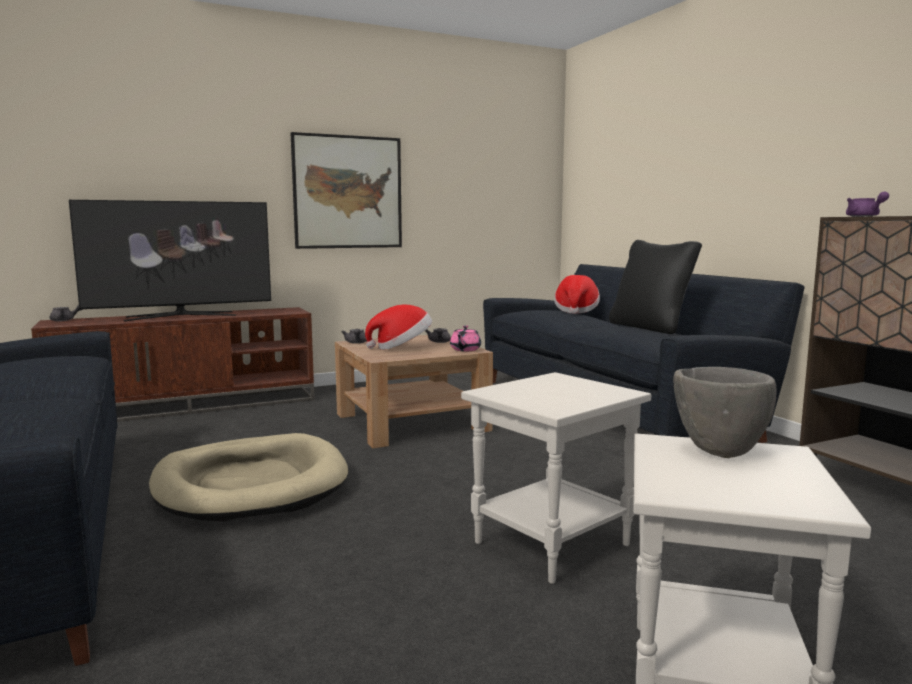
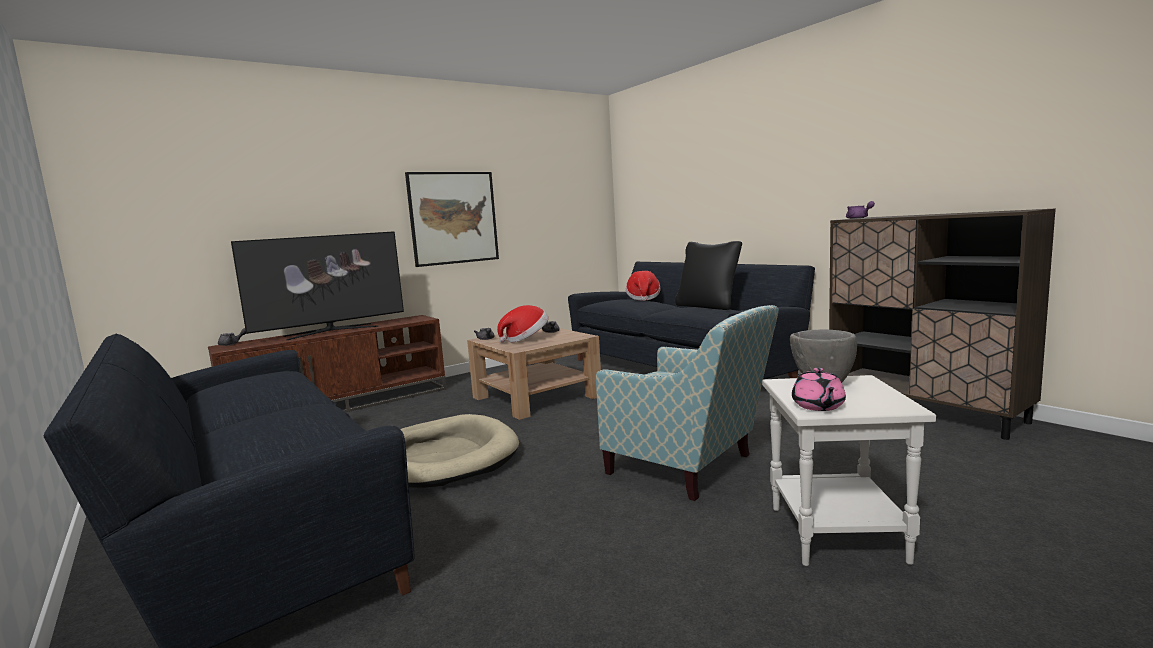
camera: 10 degrees left, 0 degrees up
(465, 350) = (576, 336): pink teapot -> pink teapot (818, 406)
(552, 545) = (691, 468): white side table -> armchair

